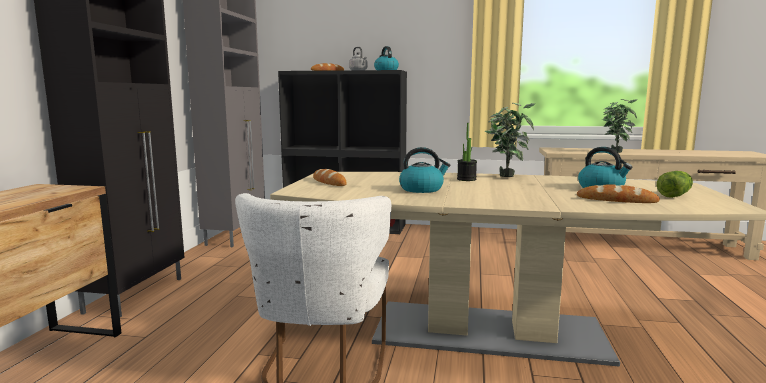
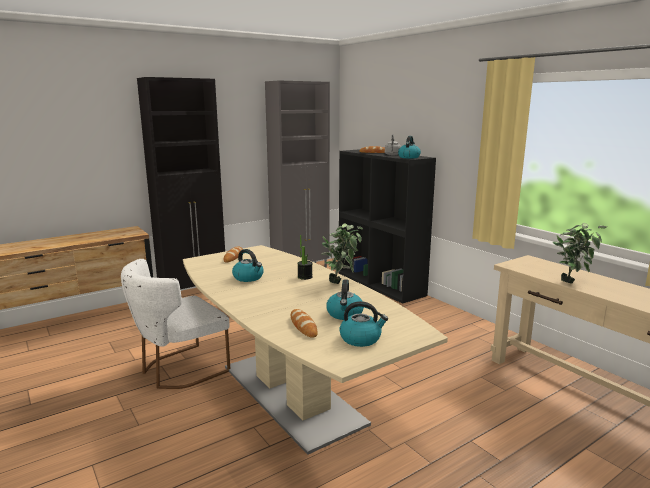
camera: 45 degrees right, 5 degrees up
(675, 195) = (361, 339): lettuce -> kettle

